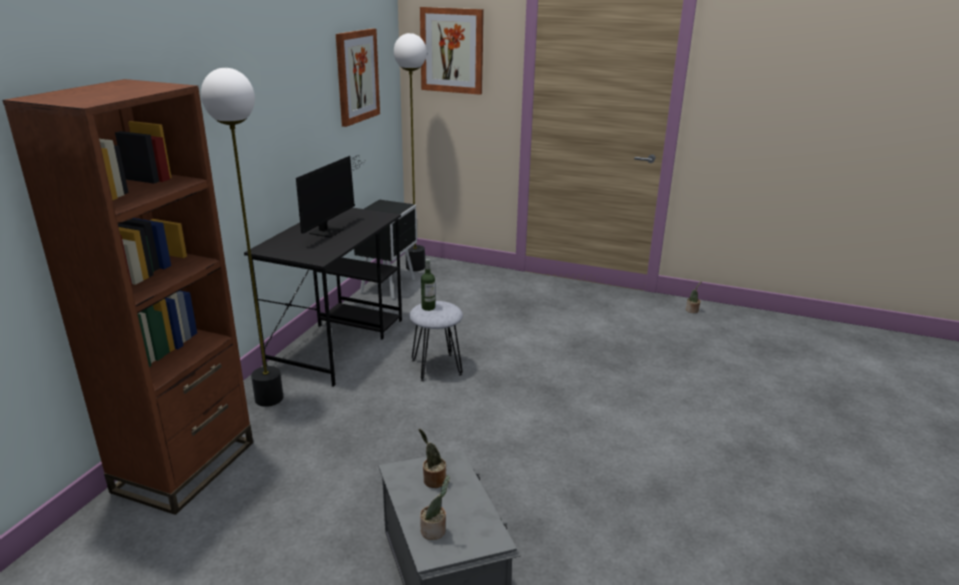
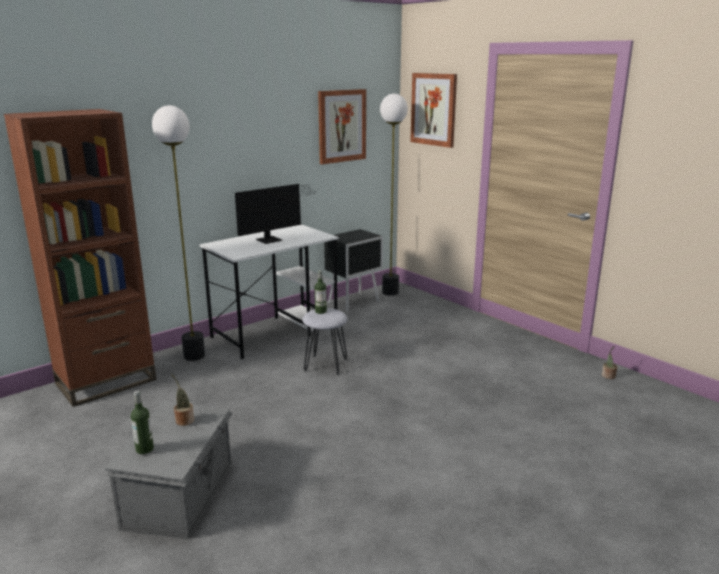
camera: 30 degrees right, 5 degrees down
(338, 342) = (276, 332): black desk -> white desk
(435, 531) = (144, 449): potted plant -> bottle

